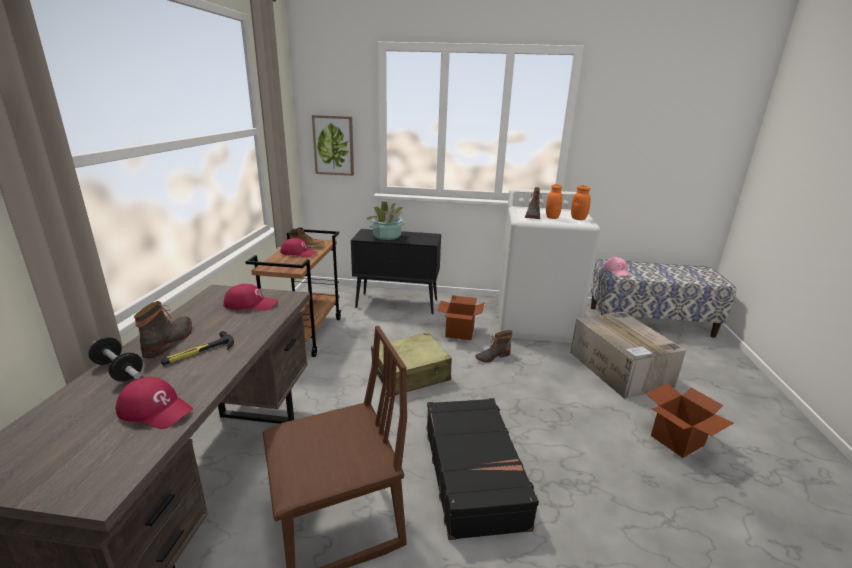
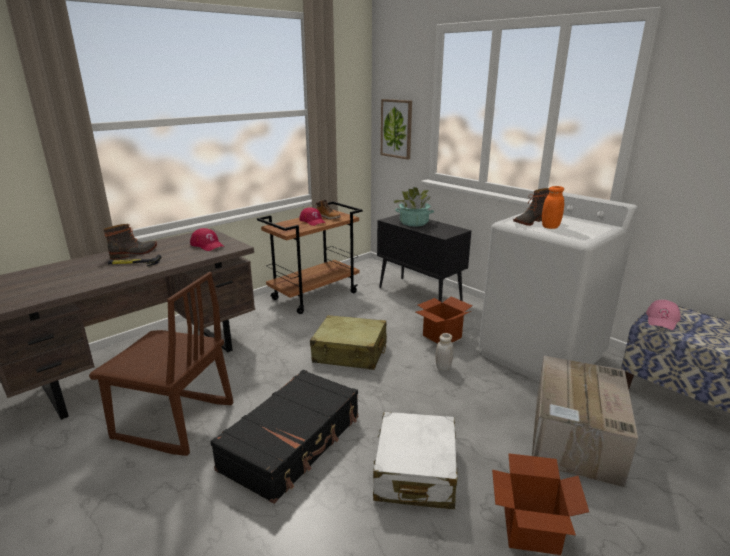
camera: 40 degrees right, 0 degrees up
(118, 371) = (90, 261): dumbbell -> none
(155, 409) = (69, 283): red cap -> none
(492, 356) = (443, 367): boot -> white jar
(578, 219) = (582, 233): orange jar -> none
(579, 442) = (415, 472): none -> white suitcase

